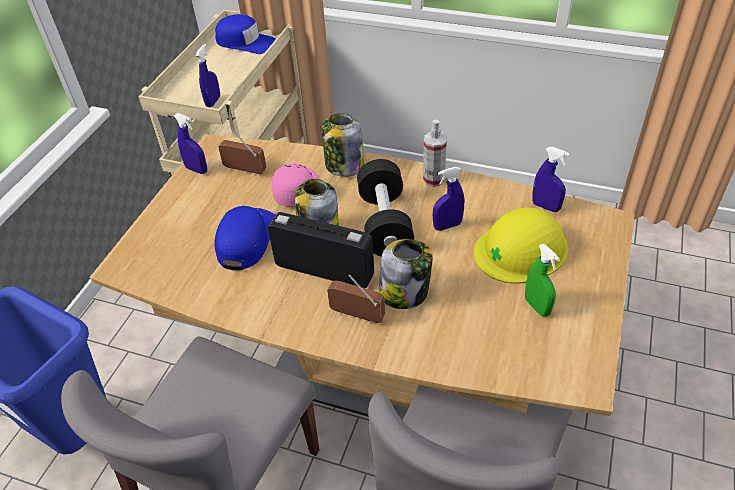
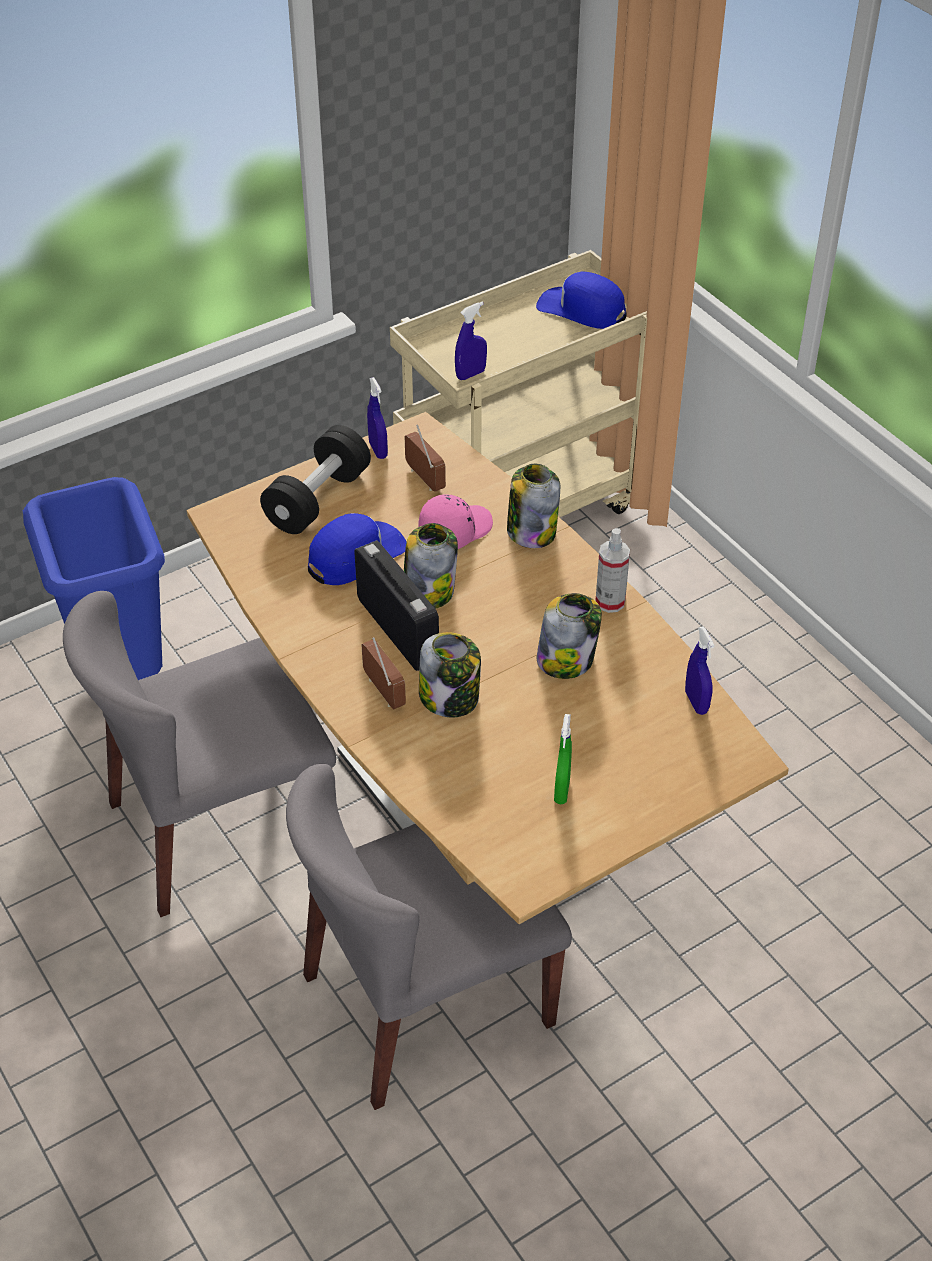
camera: 35 degrees right, 0 degrees up
(245, 42) = (582, 309): blue cap -> blue cap turned 150 degrees clockwise
(385, 223) = (506, 618): black dumbbell -> black dumbbell (317, 499)
(447, 226) = (566, 659): blue spray bottle -> jar
(521, 249) = (614, 729): yellow hard hat -> none

